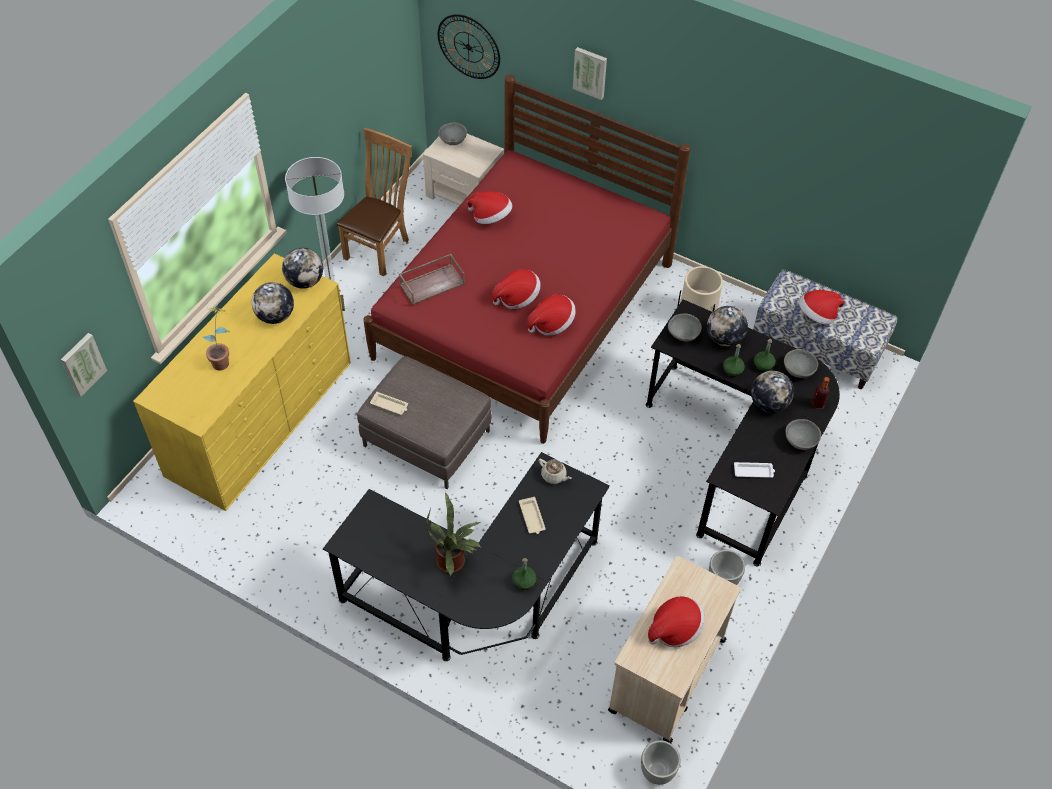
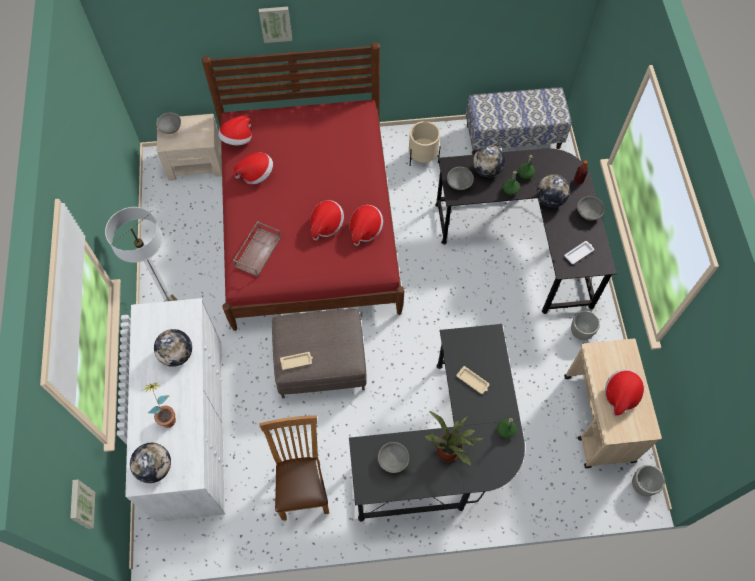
camera: 35 degrees left, 10 degrees up
(260, 417) = (190, 427): yellow dresser -> white dresser
(305, 281) = (175, 312): globe -> globe (155, 467)
(380, 247) = (168, 240): brown chair -> brown chair (302, 486)
(468, 47) = (156, 50): wall clock -> none
(554, 476) = (462, 341): beige teapot -> none
(799, 370) = (548, 163): grey bowl -> grey bowl (393, 459)
(817, 316) = (516, 116): hat -> hat (237, 139)

